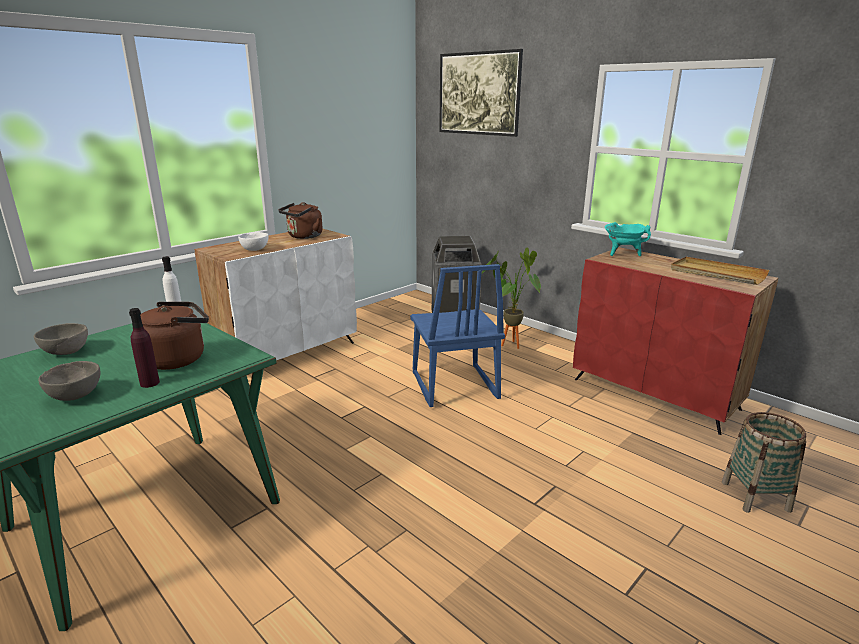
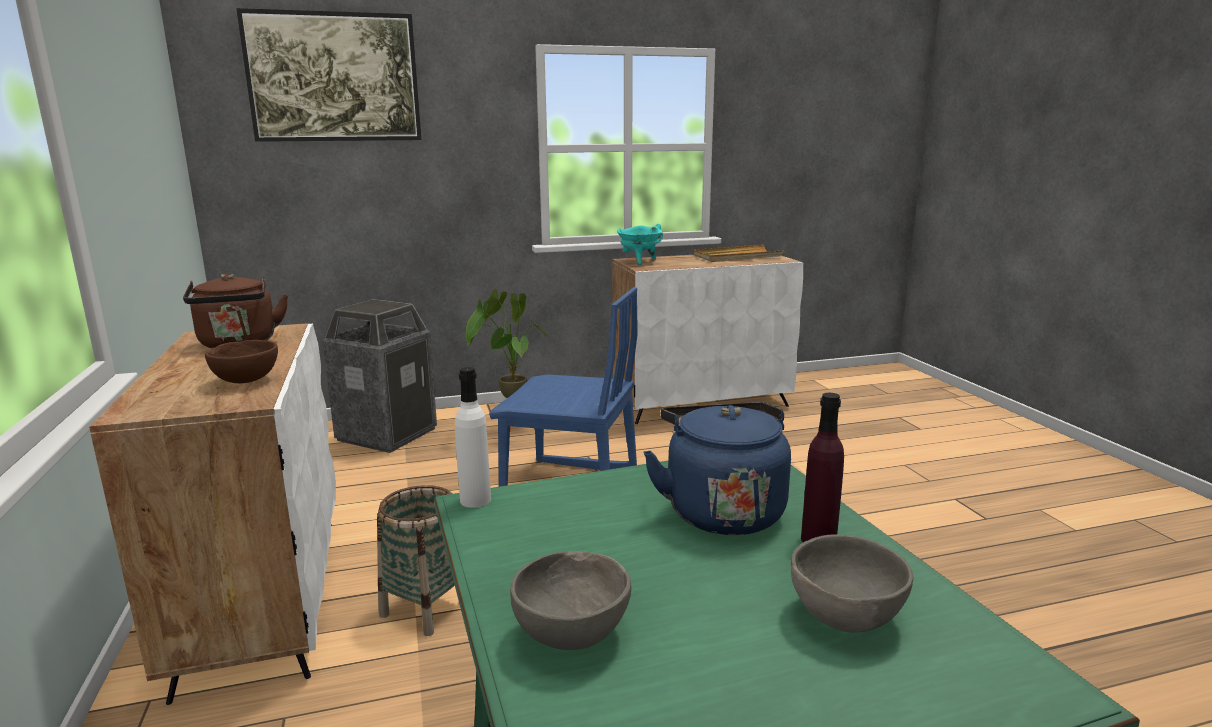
camera: 60 degrees left, 5 degrees down
(178, 359) = (721, 510): brown kettle -> blue kettle
(255, 250) = (246, 380): white bowl -> brown bowl
(655, 394) = (702, 403): red cabinet -> white cabinet
(755, 496) = (880, 427): basket -> basket (427, 608)

